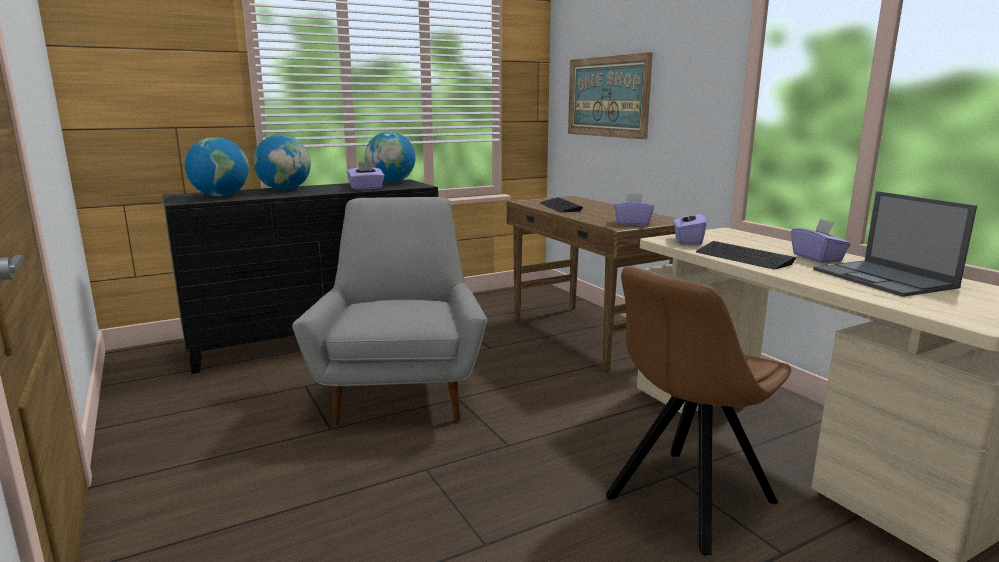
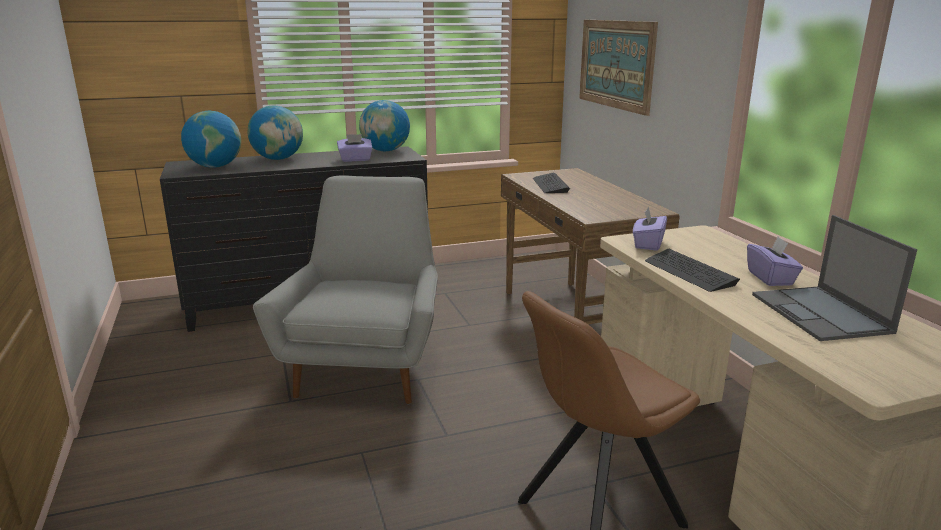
camera: 10 degrees right, 5 degrees up
(632, 223) = (609, 213): purple tissue box -> none

